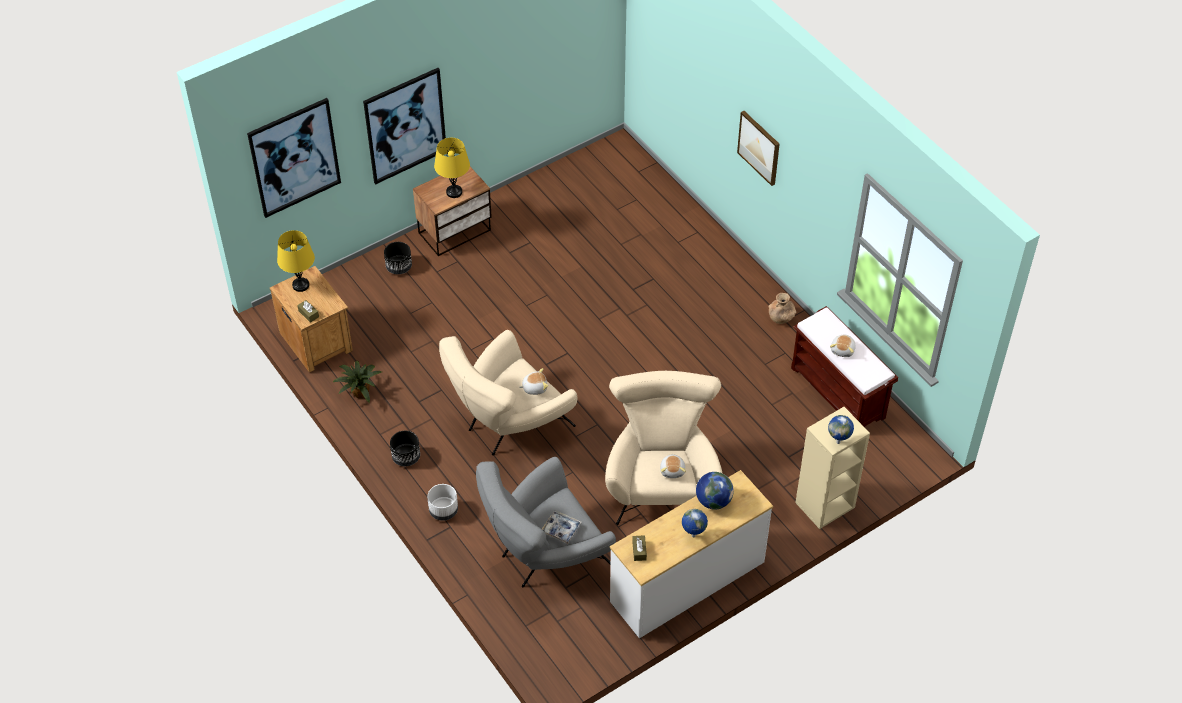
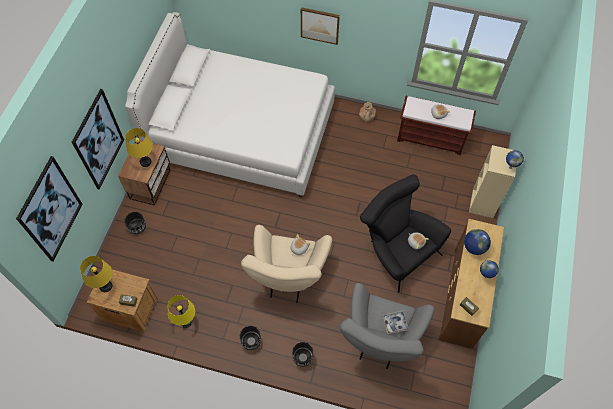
camera: 40 degrees left, 10 degrees up
(359, 392) = (186, 321): potted plant -> yellow table lamp
(443, 510) = (302, 357): white planter -> black planter
(610, 241) = (242, 133): none -> white bed
(661, 481) = (396, 250): beige armchair -> black armchair
(688, 582) = (463, 297): white dresser -> brown dresser

